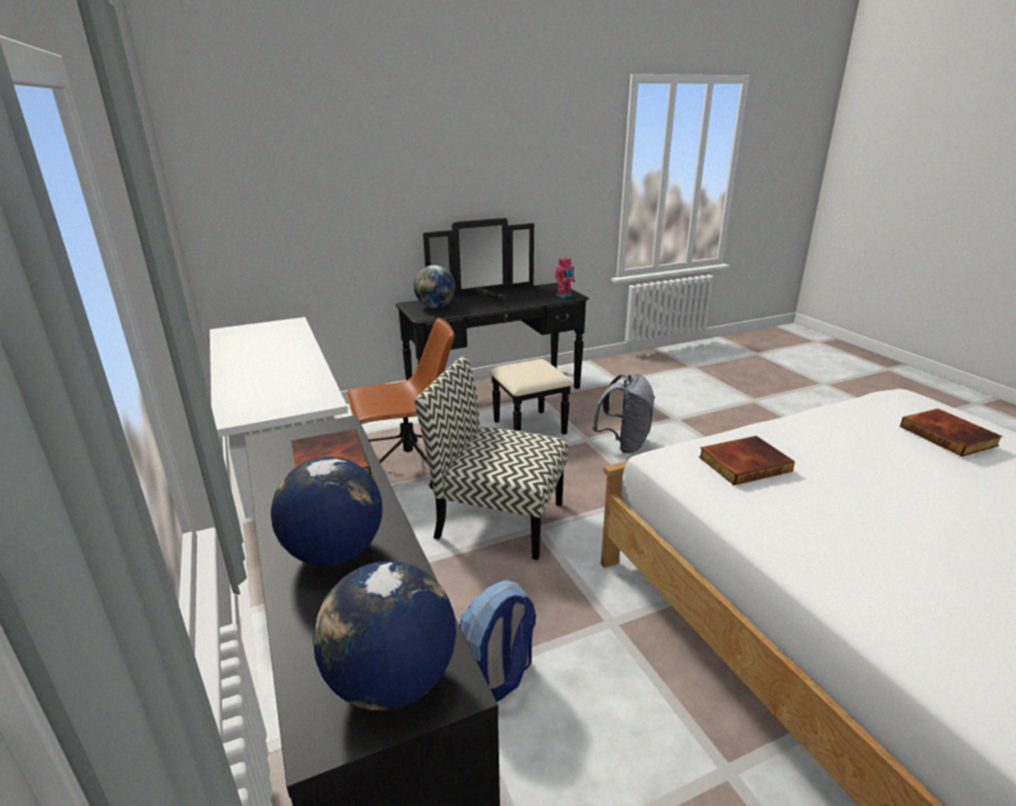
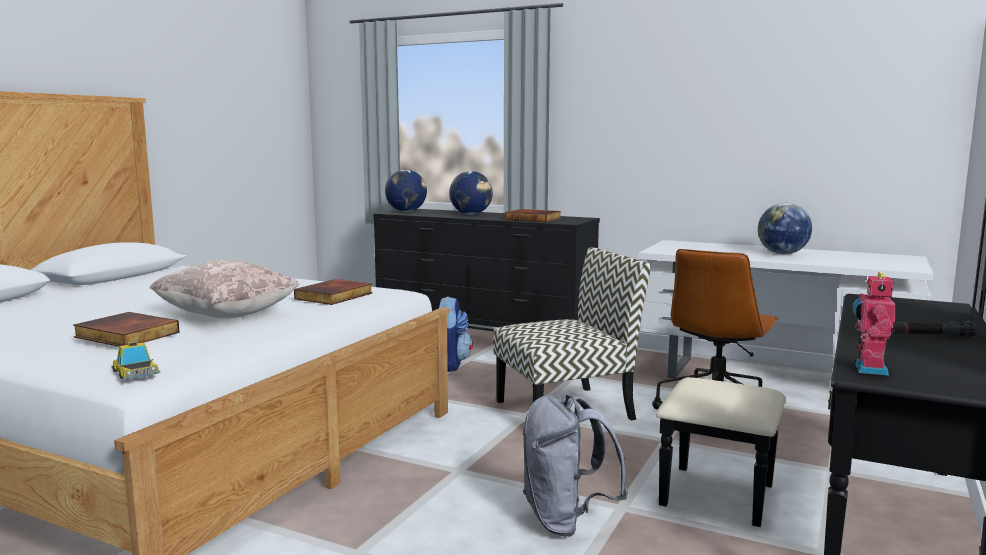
camera: 140 degrees right, 15 degrees down
(436, 307) = (908, 308): globe -> globe (782, 254)
(866, 458) = (227, 316): none -> beige pillow
(908, 395) = (135, 371): none -> toy car

